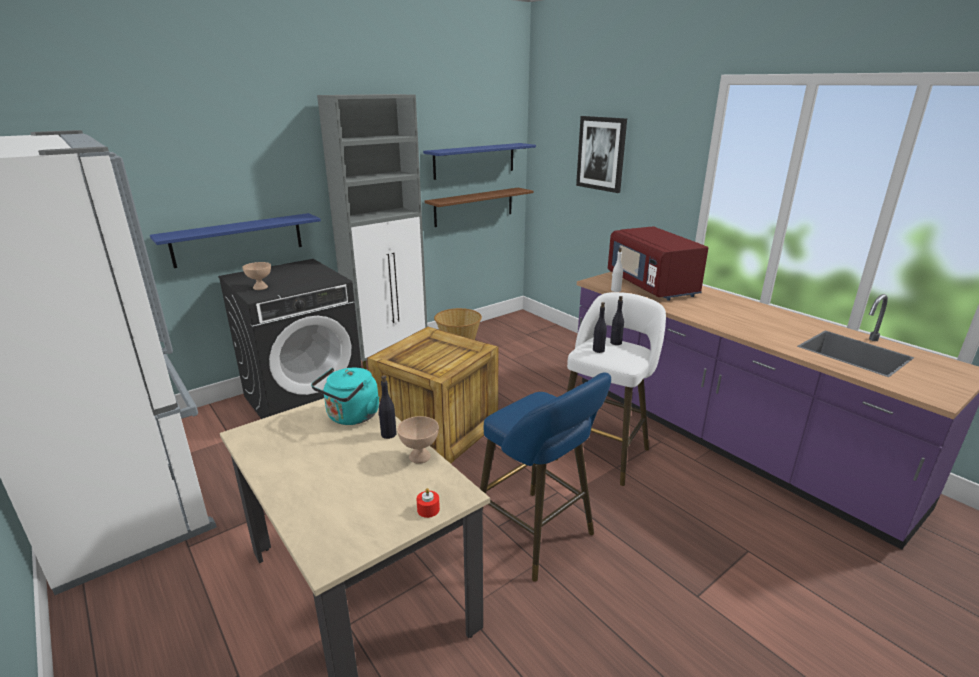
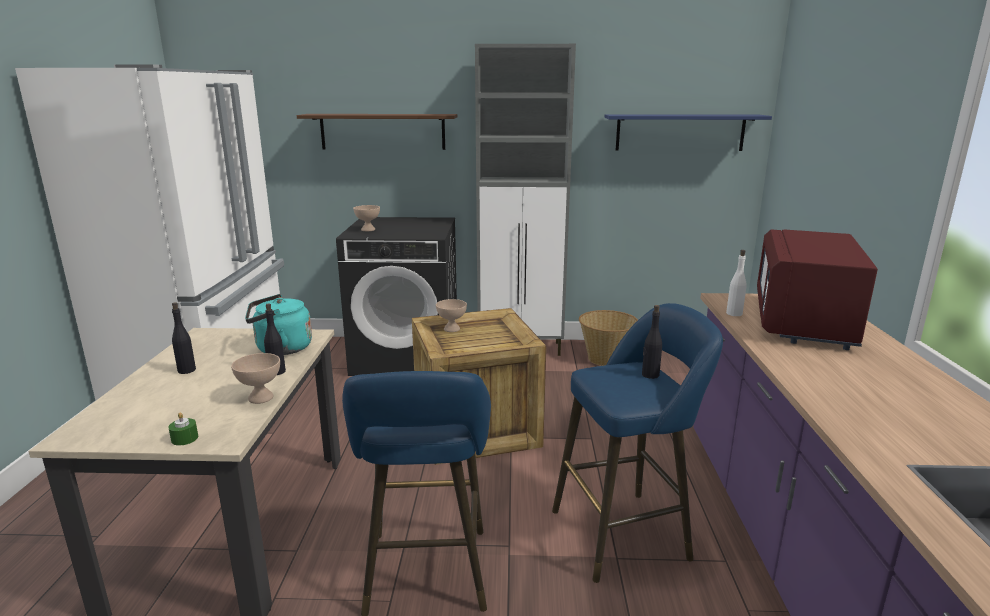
camera: 40 degrees right, 5 degrees down
(238, 240) = (384, 186): blue shelf -> none
(409, 356) = (452, 329): none -> beige bowl
(428, 509) = (184, 438): red candle -> green candle
(474, 206) = (672, 191): brown shelf -> brown shelf (382, 131)
(598, 350) = (611, 375): black bottle -> black bottle (186, 370)
(601, 153) = (837, 126): picture -> none
(604, 451) = (626, 532): white stool -> blue stool

